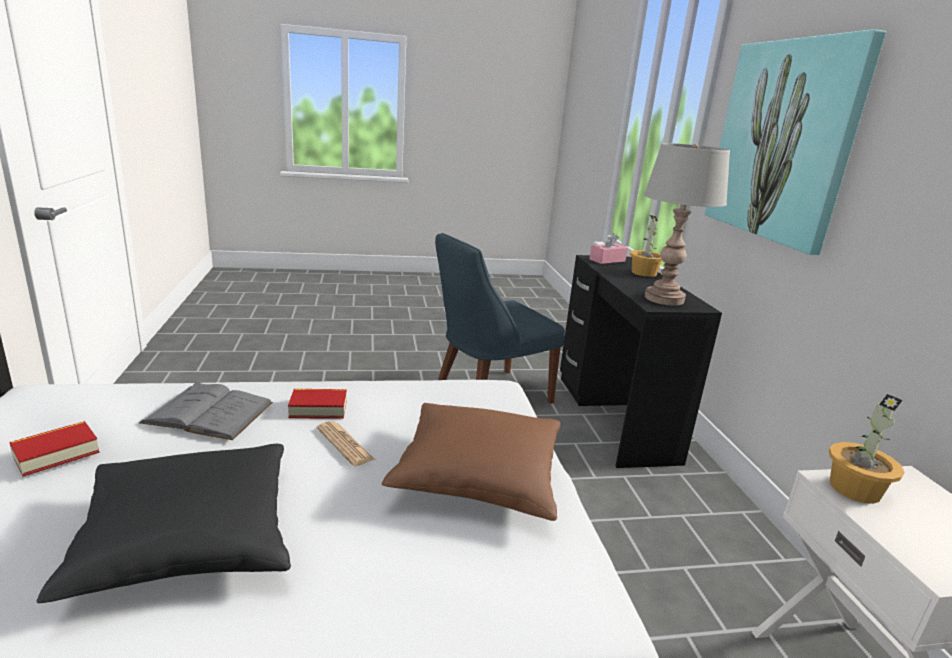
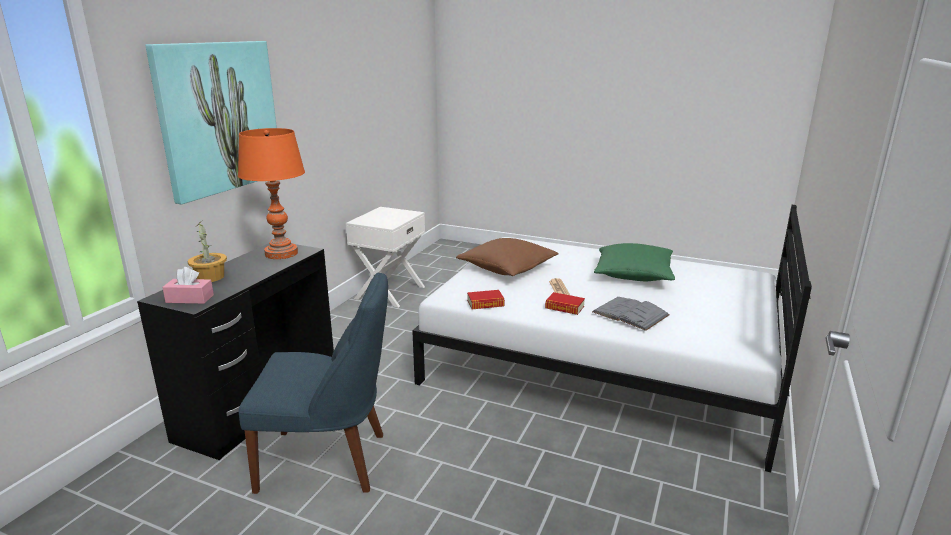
camera: 145 degrees left, 0 degrees up
(56, 454) = (705, 309): book -> book (485, 303)
(188, 539) = (633, 275): black pillow -> green pillow
(664, 299) = (281, 253): grey table lamp -> orange table lamp
(855, 488) = (386, 223): potted plant -> none

